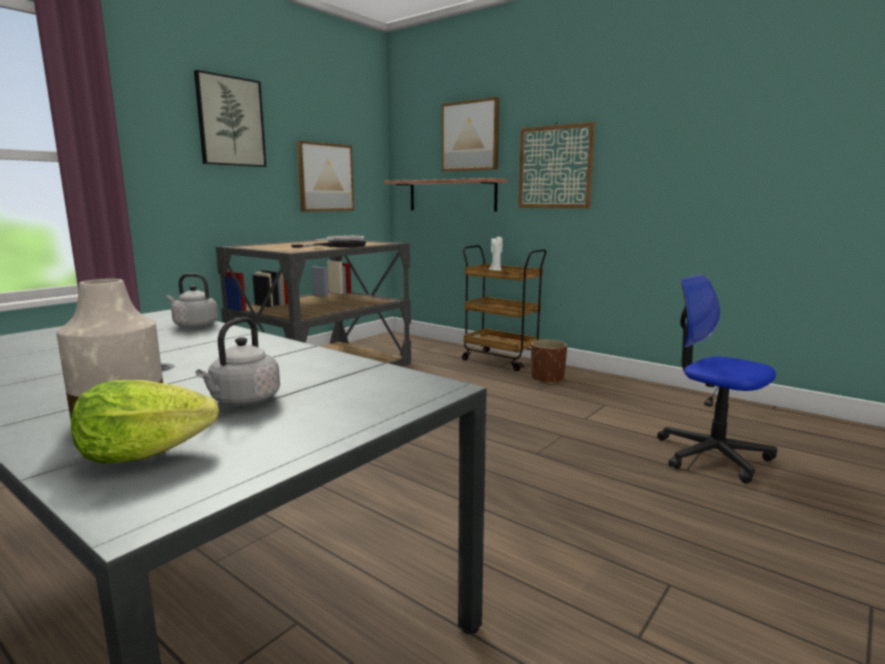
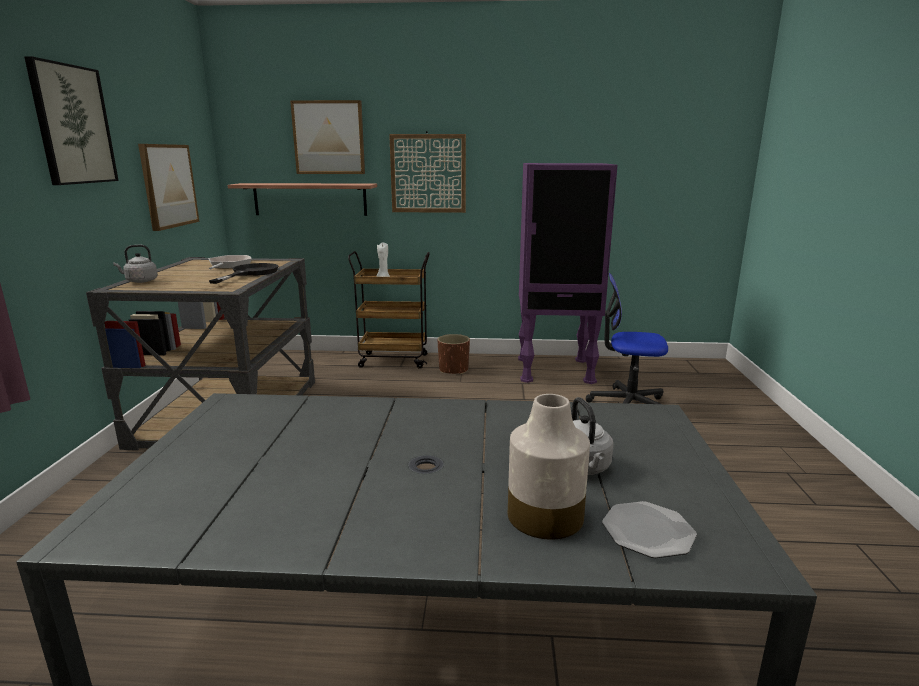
camera: 35 degrees left, 5 degrees up
(144, 454) = (647, 532): lettuce -> plate
(194, 325) = (311, 407): grey kettle -> grey kettle (140, 281)
(665, 402) = (556, 370): none -> purple cabinet

